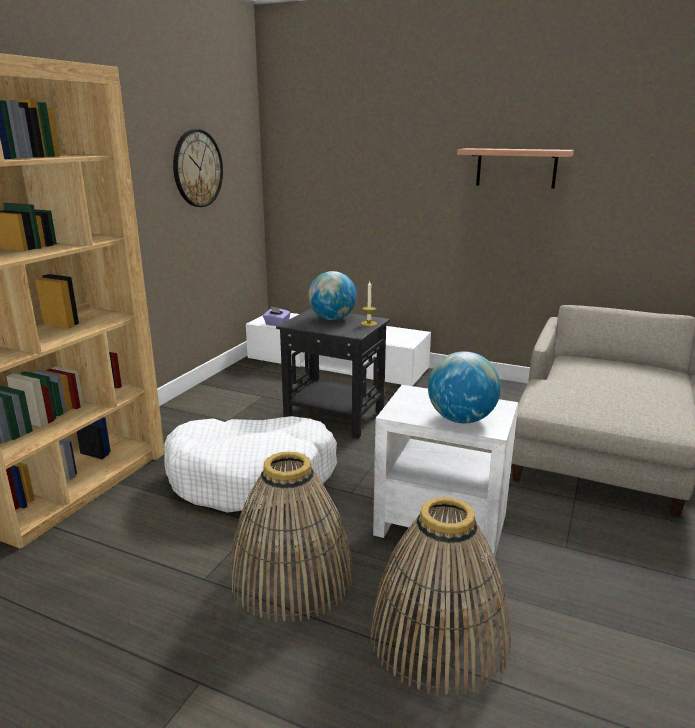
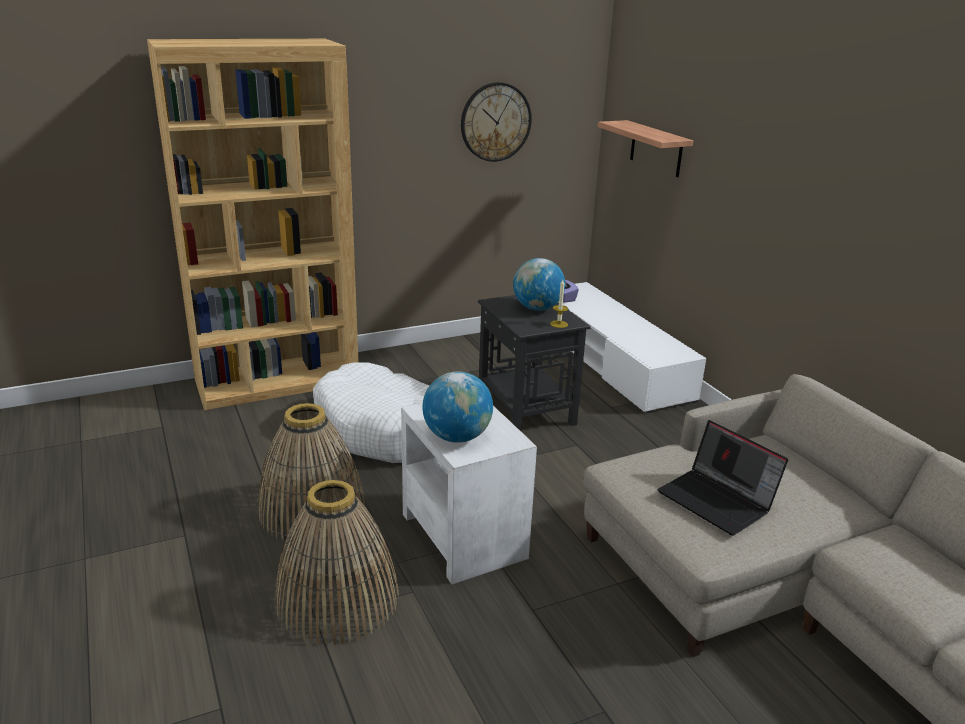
camera: 40 degrees right, 5 degrees up
(516, 168) = (815, 181): shelf -> shelf (656, 149)
(624, 397) = (718, 501): none -> laptop

